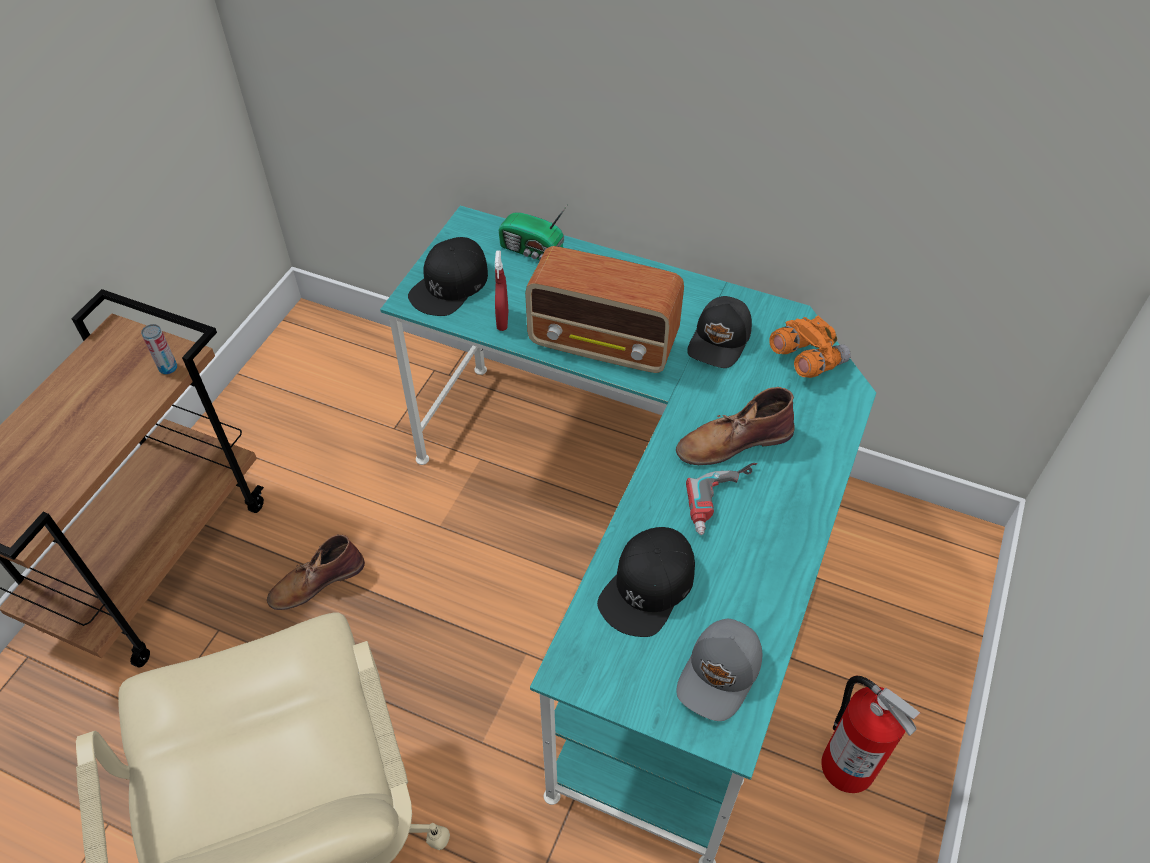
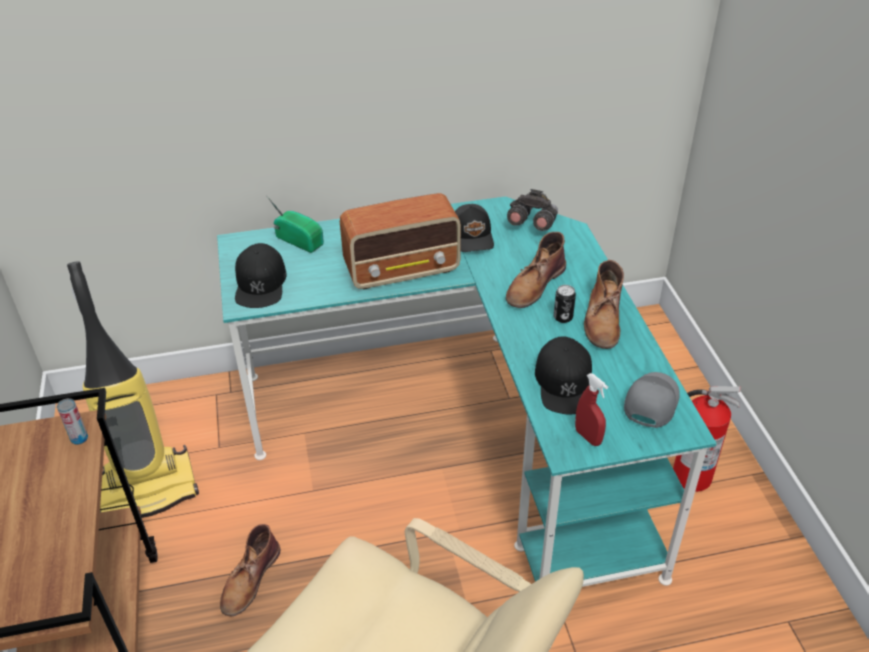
camera: 35 degrees left, 10 degrees down
(304, 434) = (148, 488): none -> vacuum cleaner
(502, 320) = (321, 287): red spray bottle -> red spray bottle (588, 437)
(532, 251) = (299, 240): radio -> radio turned 135 degrees counterclockwise
(721, 674) = (650, 403): grey cap -> grey cap turned 150 degrees counterclockwise
(725, 502) = (563, 317): power drill -> can
(770, 533) = (603, 319): none -> brown boot
(806, 359) = (532, 224): orange binoculars -> grey binoculars

